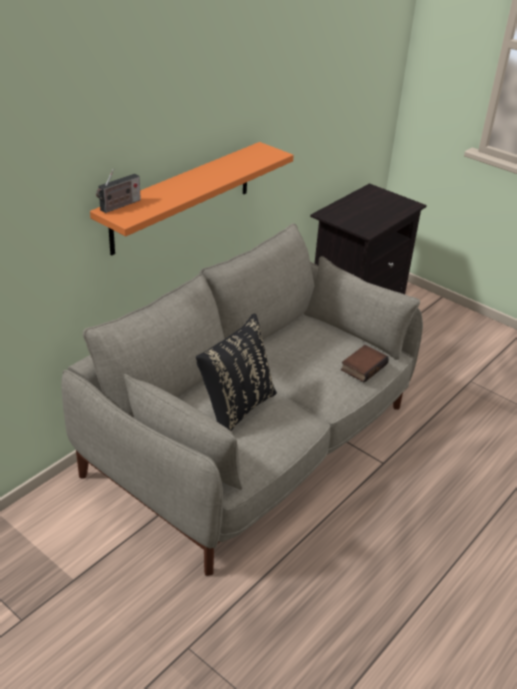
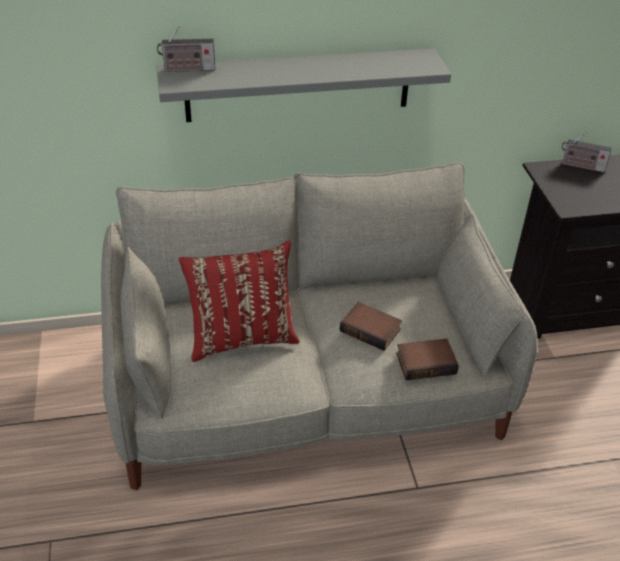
camera: 40 degrees right, 5 degrees up
(182, 197) = (298, 85): orange shelf -> grey shelf
(235, 409) = (242, 337): black pillow -> red pillow
(310, 363) = (371, 329): none -> book
(344, 204) = (581, 166): none -> radio

